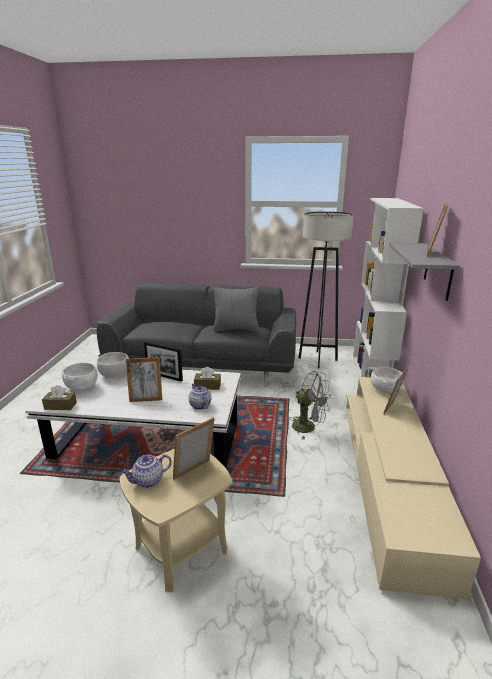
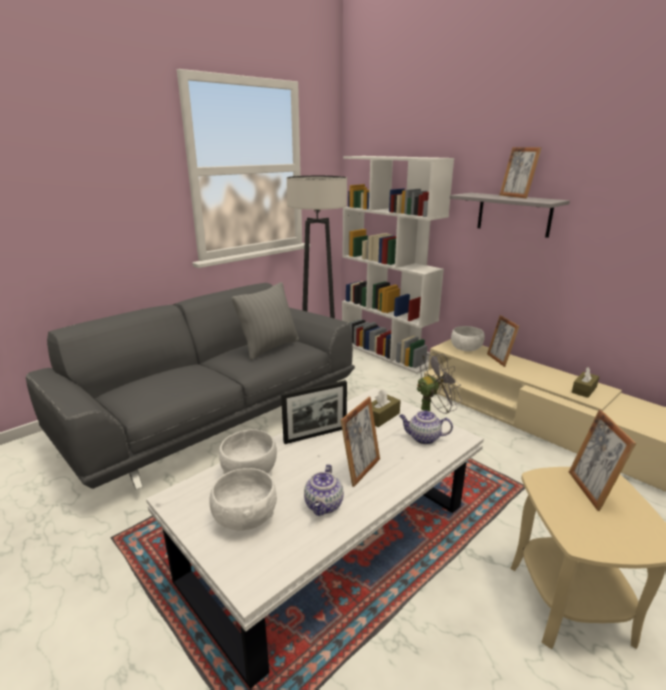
camera: 50 degrees left, 0 degrees up
(60, 406) = (282, 562): brown tissue box -> brown tissue box (584, 390)
(148, 481) = (594, 532): teapot -> teapot (324, 506)

